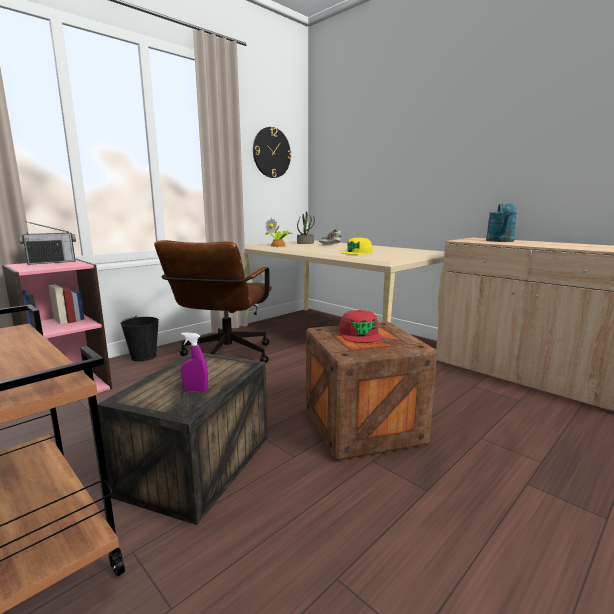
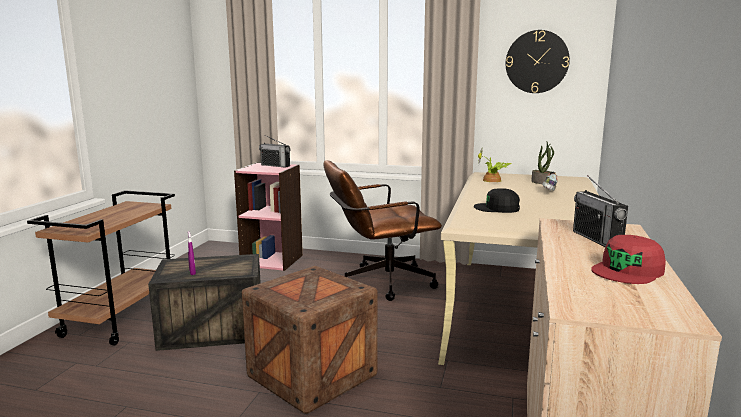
camera: 60 degrees right, 0 degrees up
(144, 356) = (345, 258): black bucket -> none
(357, 253) = (497, 208): yellow cap -> black cap
(360, 334) = (314, 284): red cap -> red cap (628, 271)
(500, 241) = (597, 239): turquoise watering can -> radio

